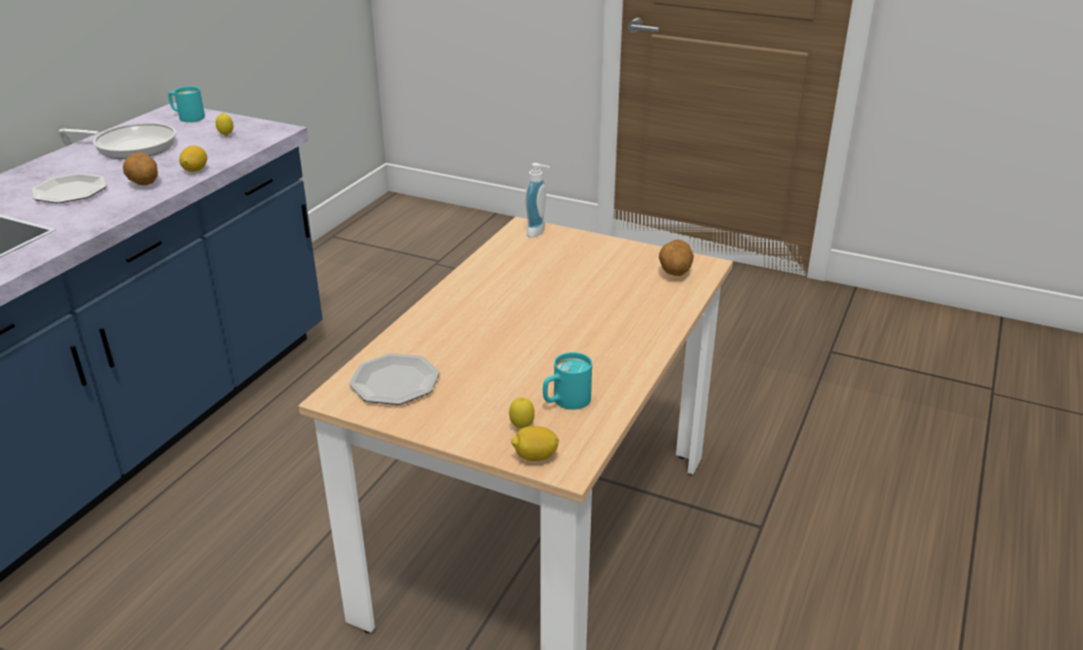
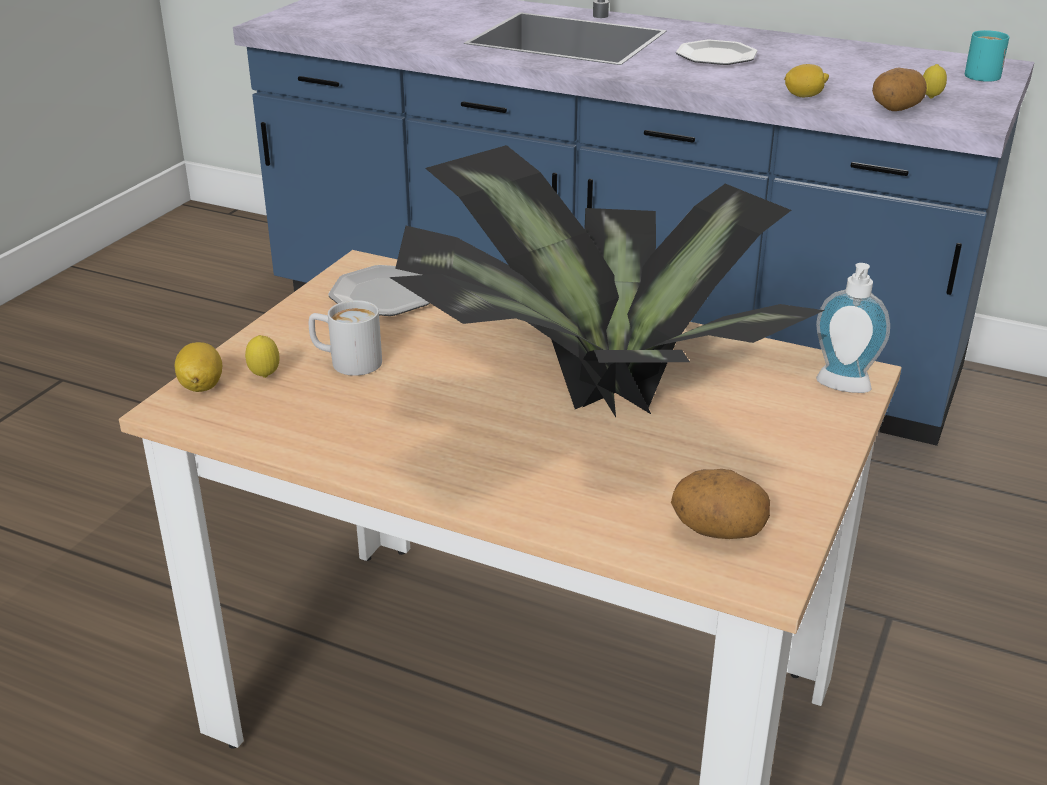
camera: 90 degrees right, 0 degrees up
(131, 146) = (862, 62): frying pan -> none
(143, 184) = (750, 80): potato -> potato (895, 109)
(500, 393) = (346, 361): none -> white mug
(543, 303) = (585, 392): none -> potted plant
(565, 402) = (313, 408): turquoise mug -> none

